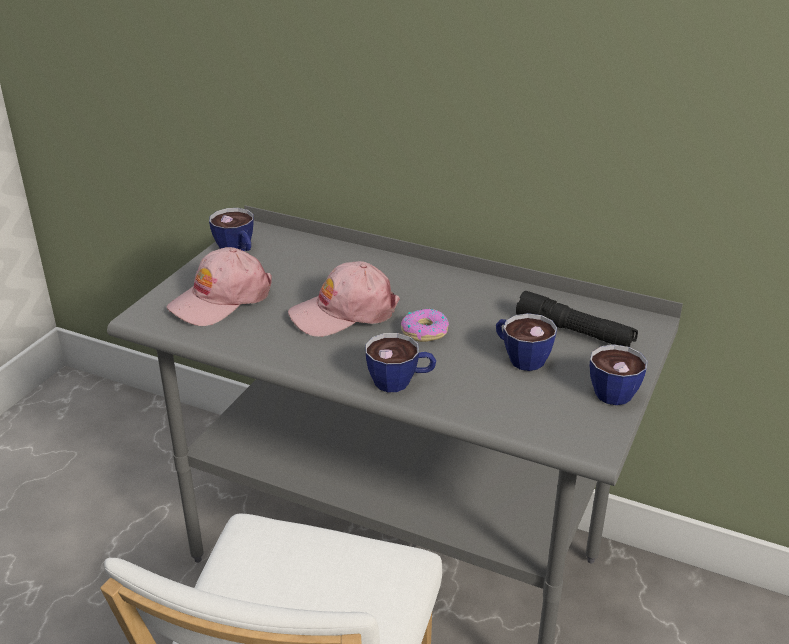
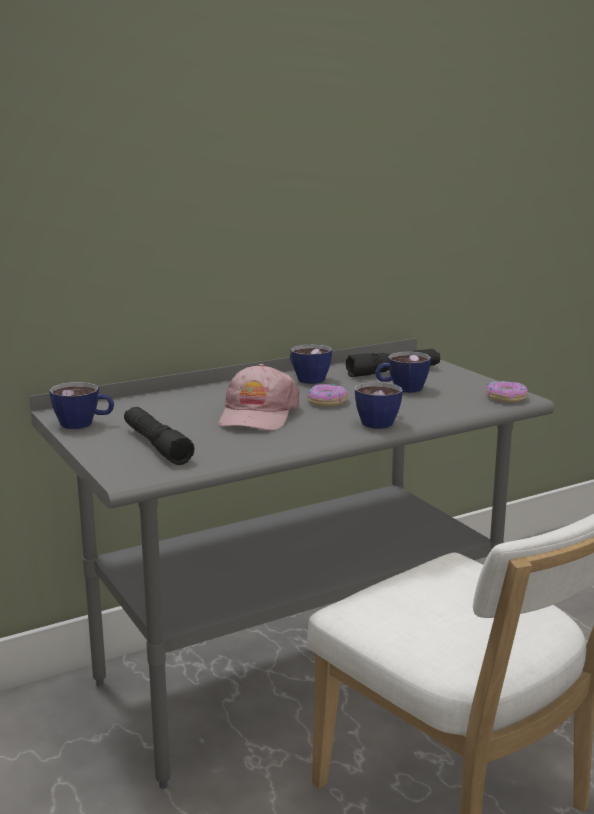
camera: 55 degrees left, 15 degrees down
(221, 299) = (156, 445): pink cap -> black flashlight
(578, 434) = (505, 398): none -> donut
(614, 389) = (470, 380): cup -> cup (306, 378)

